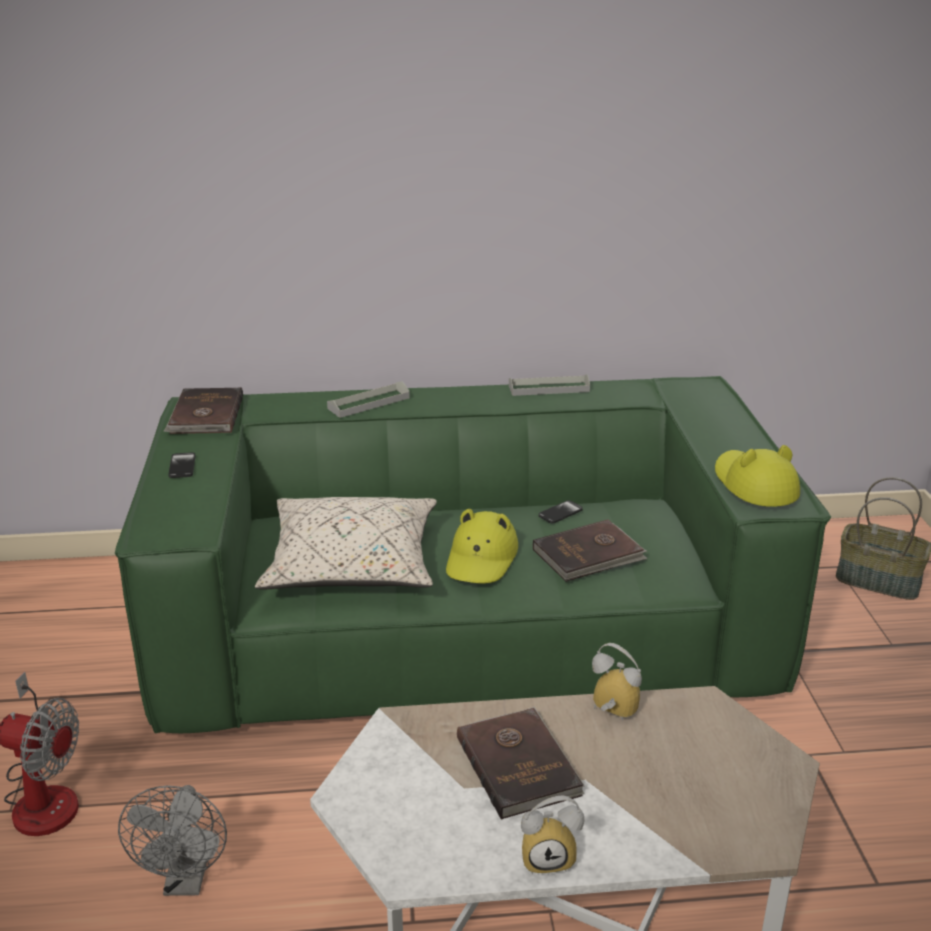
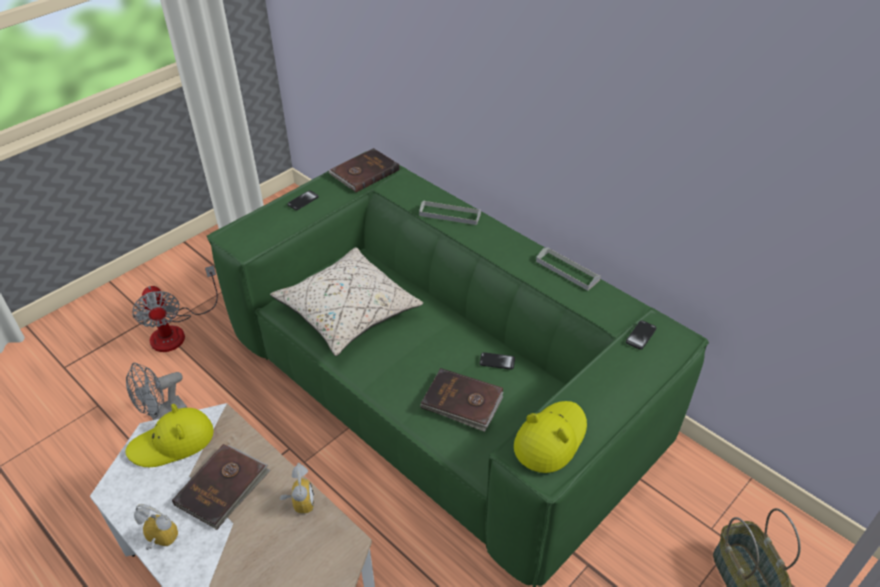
camera: 50 degrees right, 15 degrees up
(481, 559) = (407, 358): yellow hat -> yellow hat (172, 442)
(549, 857) = (159, 542): alarm clock -> alarm clock turned 150 degrees clockwise
(680, 396) = (640, 335): none -> phone

